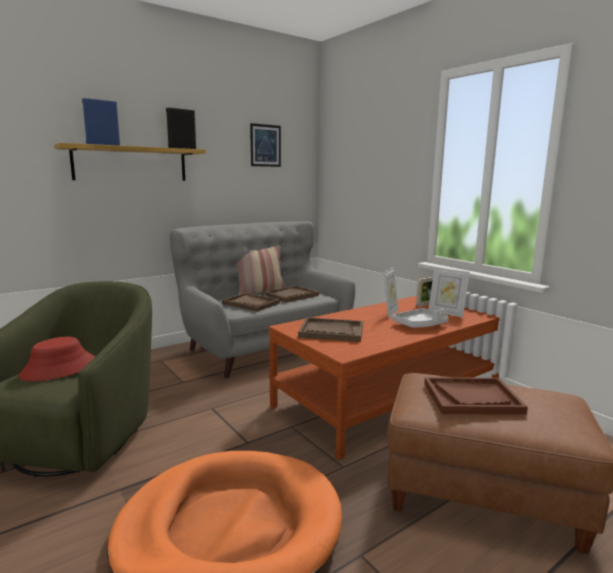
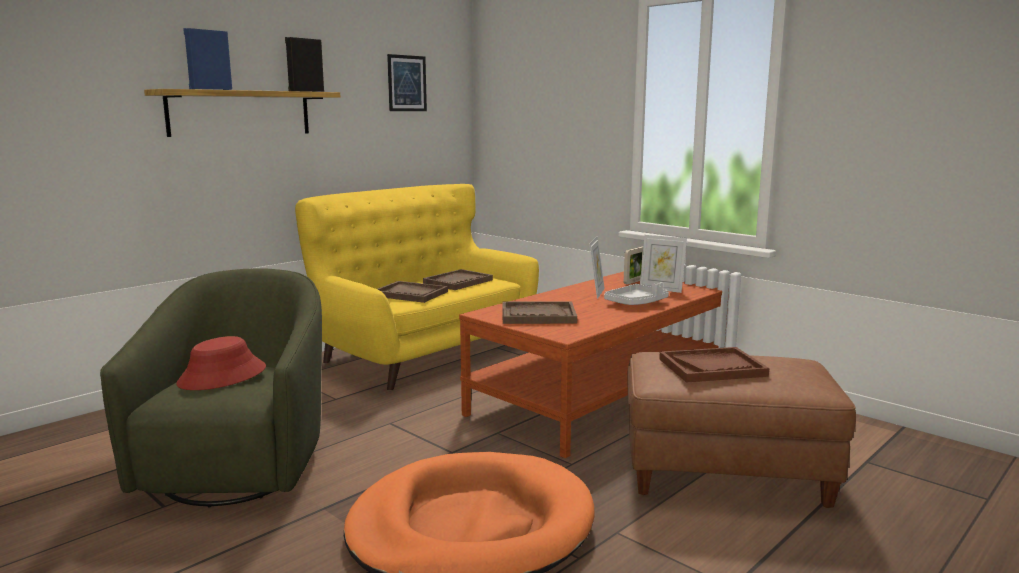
camera: 10 degrees left, 0 degrees up
(260, 293) = (413, 281): pillow -> none
(265, 346) = (424, 352): grey sofa -> yellow sofa

